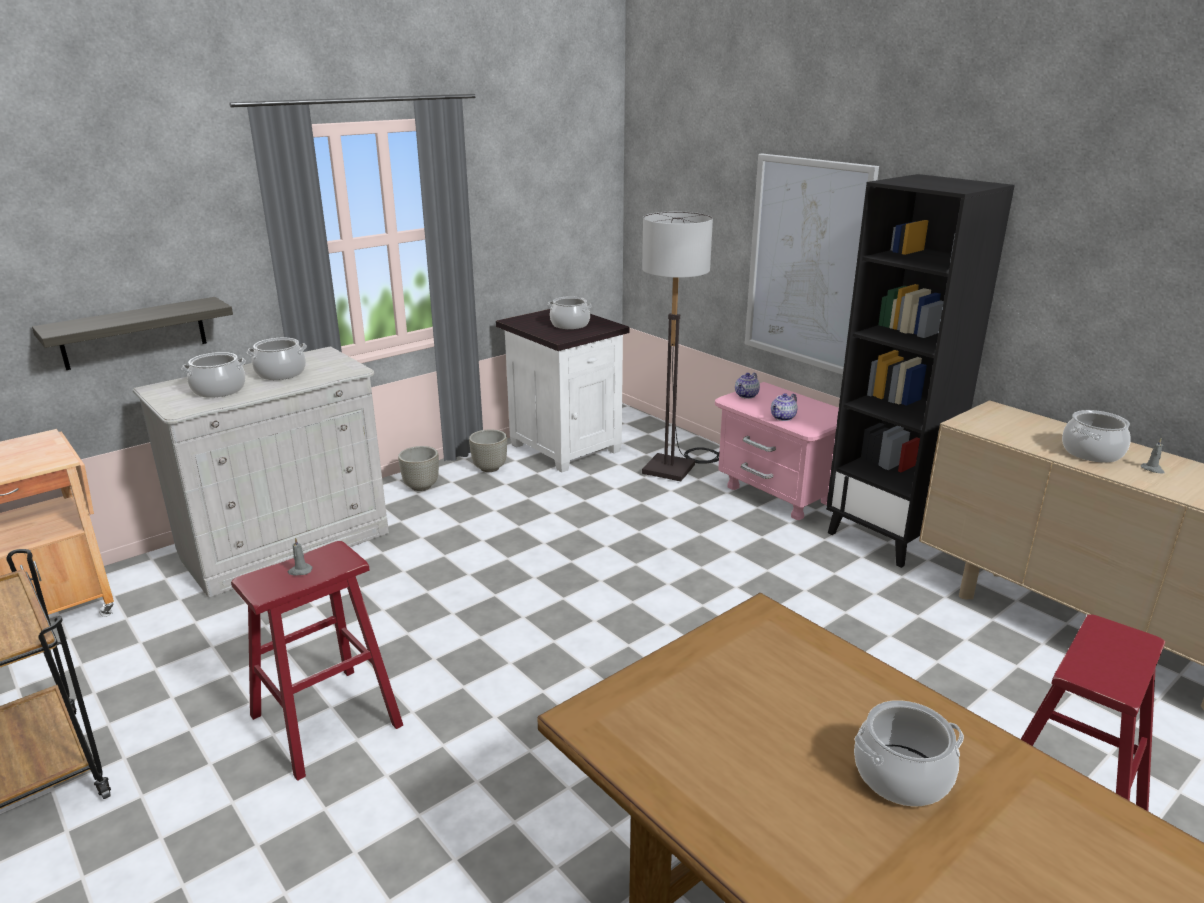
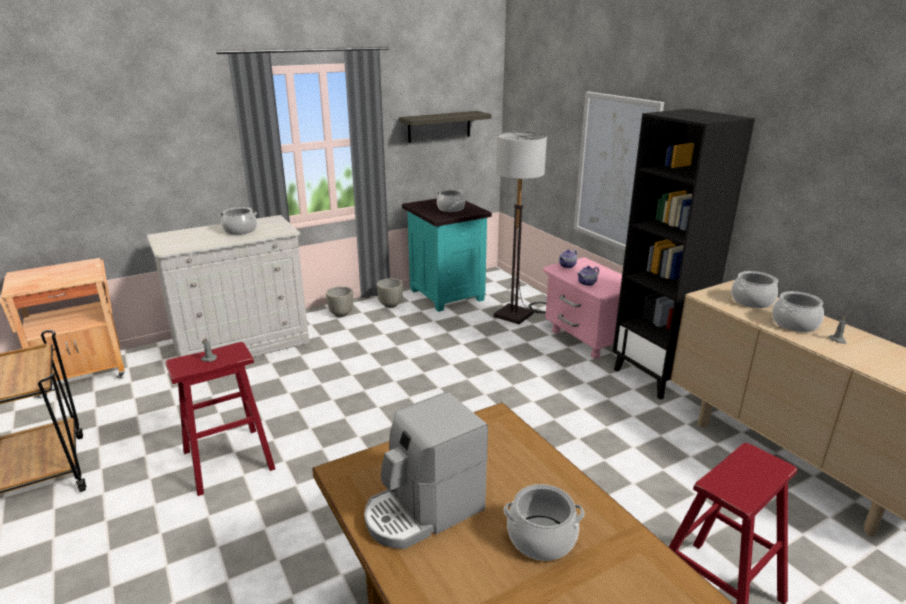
camera: 10 degrees right, 0 degrees up
(133, 333) = (151, 199): shelf -> shelf (439, 126)
(219, 390) = (197, 239): cooking pot -> cooking pot (751, 301)
(564, 447) = (446, 294): white cabinet -> turquoise cabinet
(726, 759) = (423, 511): none -> coffee machine

